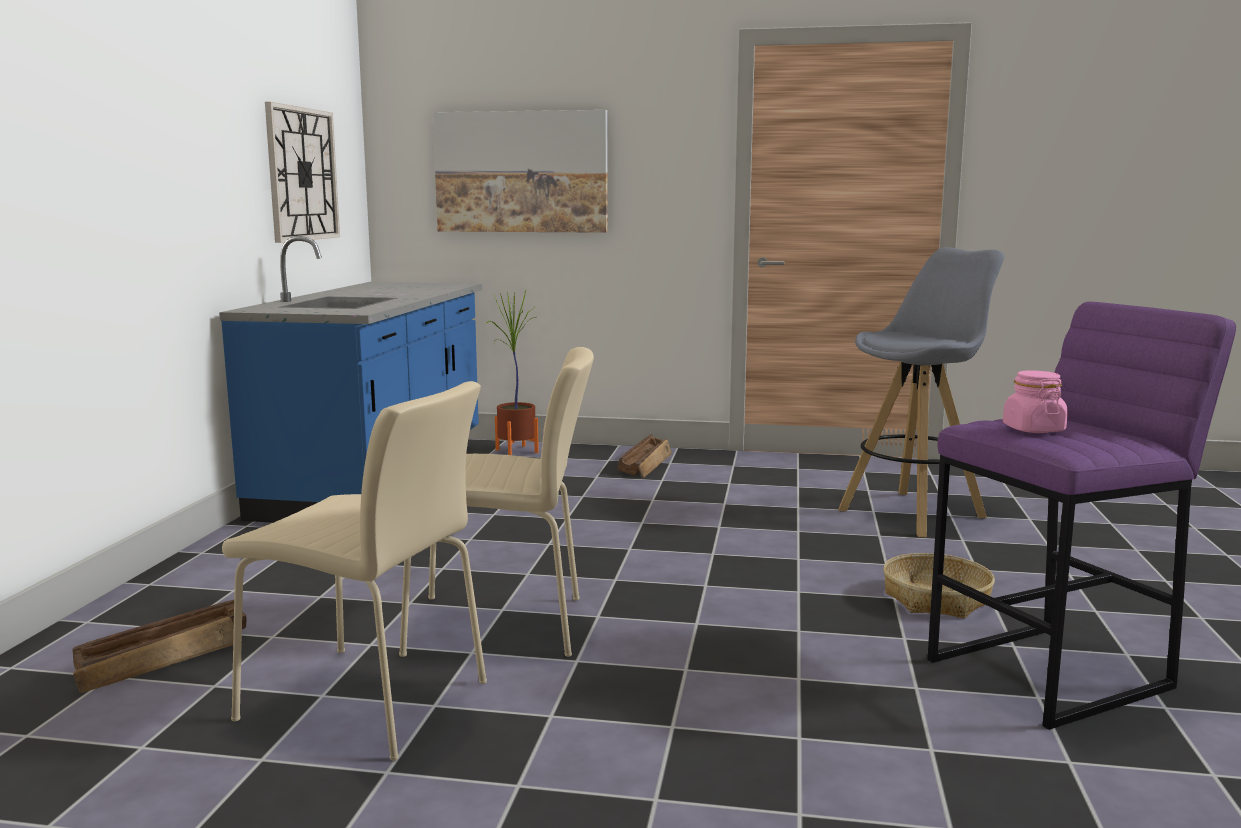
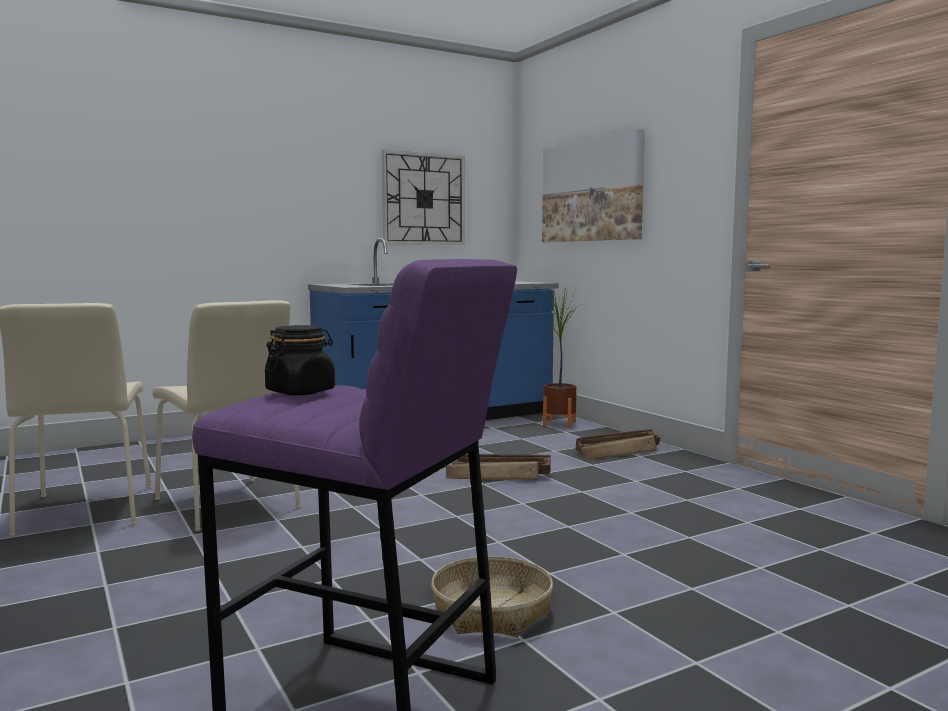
camera: 50 degrees right, 5 degrees down
(165, 657) = (109, 466): crate -> crate (499, 476)
(915, 513) = (725, 553): grey stool -> none
(1033, 429) = (301, 392): pink jar -> black jar

